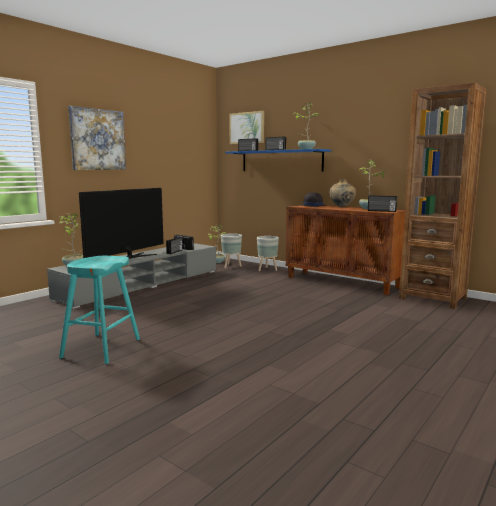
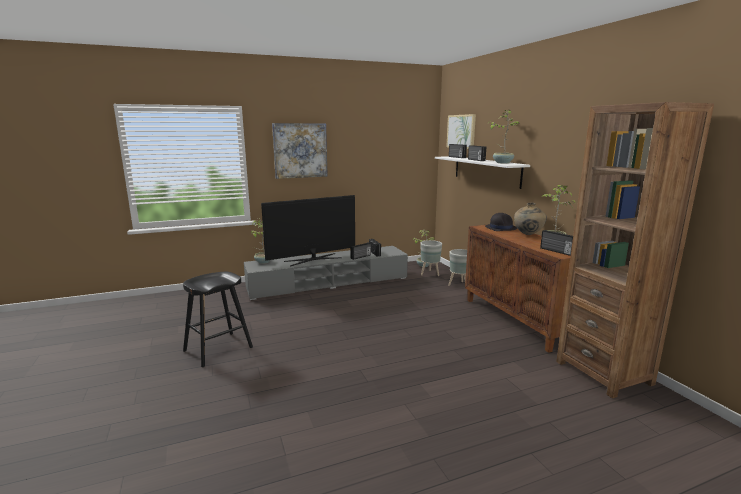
camera: 30 degrees right, 5 degrees up
(101, 348) = (218, 349): turquoise stool -> black stool
(281, 161) = (486, 171): blue shelf -> white shelf

